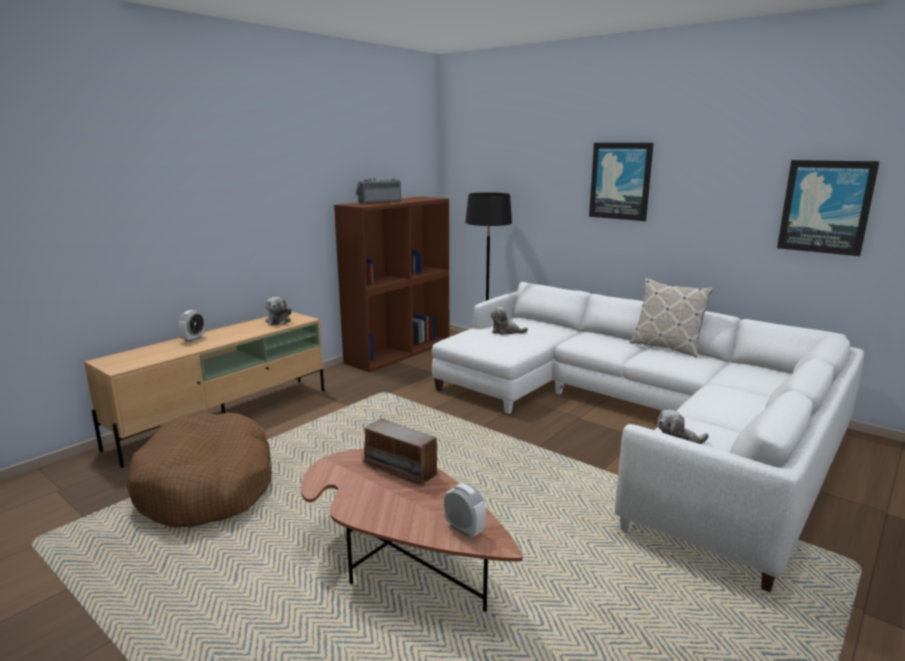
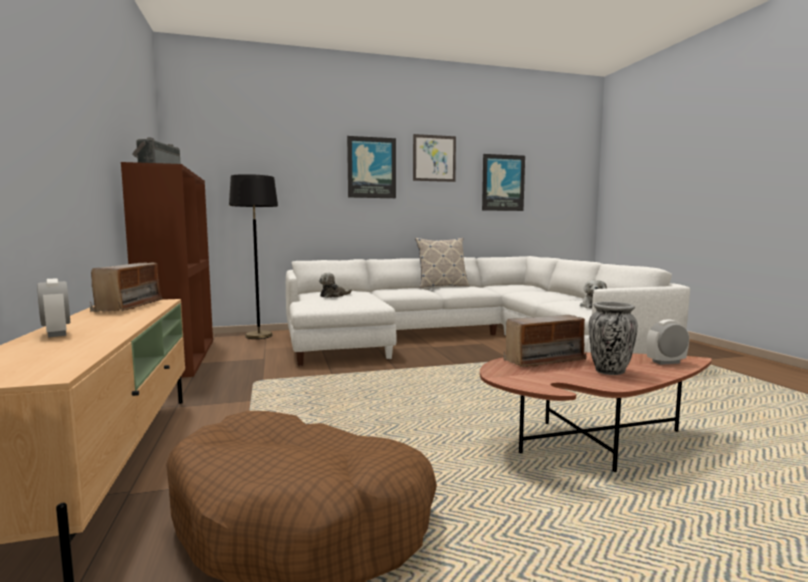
camera: 55 degrees left, 10 degrees down
(279, 321) = (130, 306): plush toy -> radio
(394, 504) = (609, 371): none -> vase
(707, 168) = (434, 158): none -> picture

